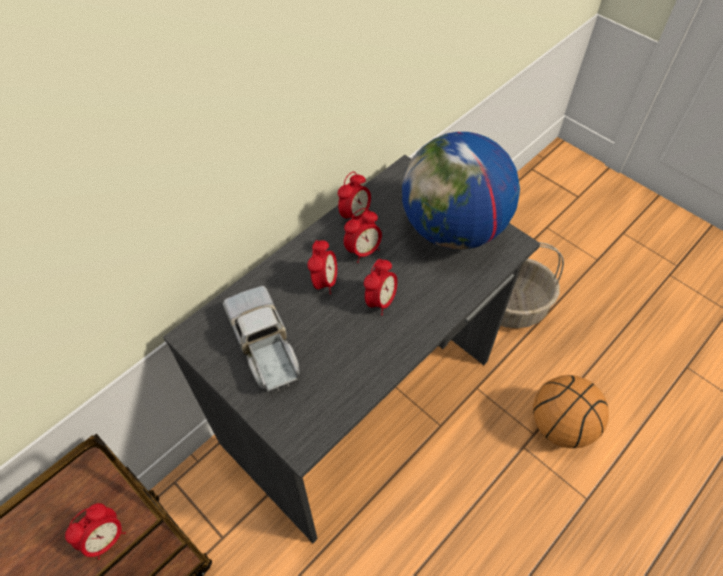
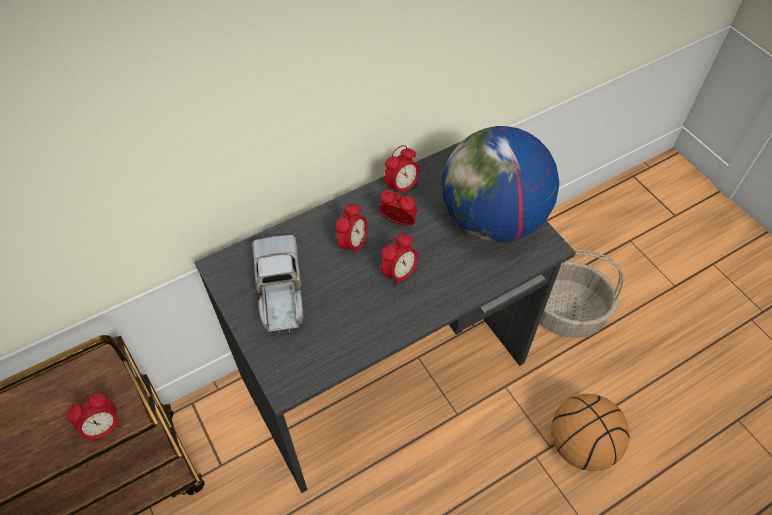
camera: 15 degrees right, 0 degrees up
(363, 251) = (398, 223): alarm clock -> alarm clock turned 135 degrees counterclockwise

